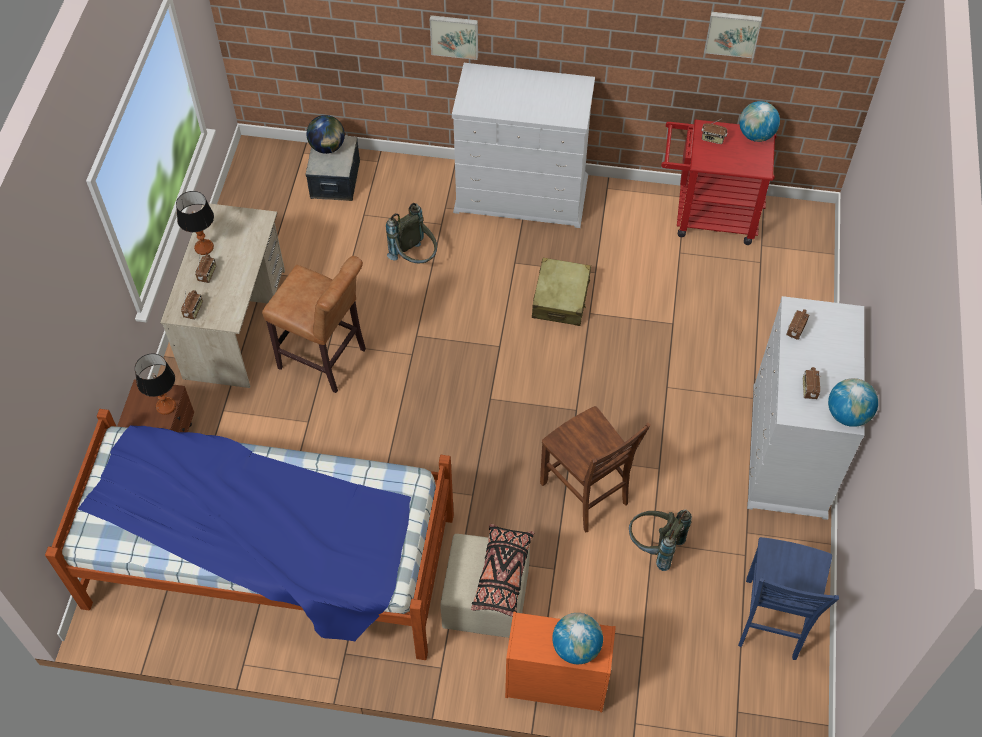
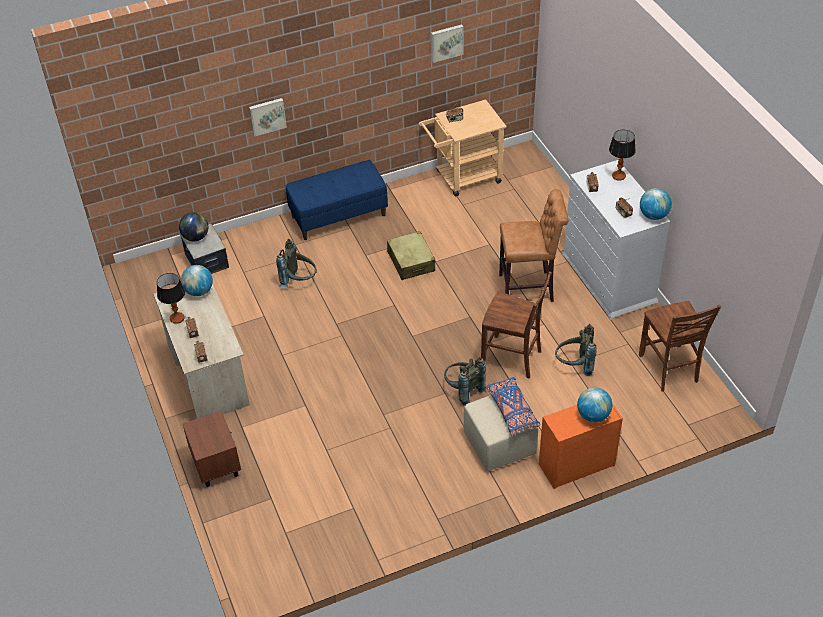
camera: 30 degrees left, 10 degrees down
(166, 406) = (219, 427): table lamp -> table lamp (619, 176)
(270, 563) = (348, 495): bed -> none
(326, 360) = (288, 365): brown stool -> brown stool (529, 288)
(496, 503) = (463, 390): none -> grey backpack
(502, 575) = (512, 410): black pillow -> blue pillow
(522, 194) = (339, 215): white dresser -> blue bench
(707, 216) = (463, 178): red cart -> beige cart
(756, 135) = (478, 107): globe -> globe (199, 291)
(771, 620) = (669, 369): blue chair -> brown chair

